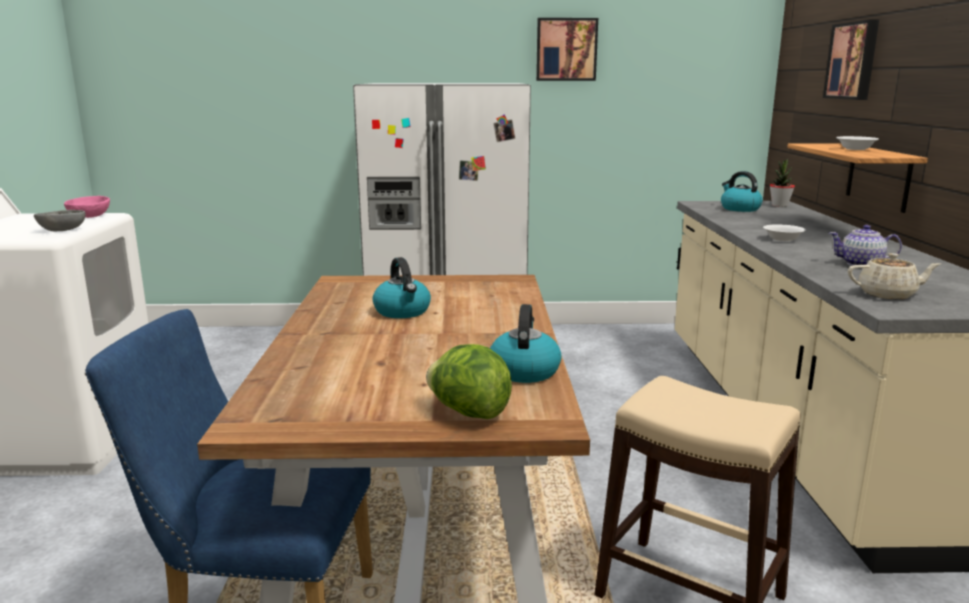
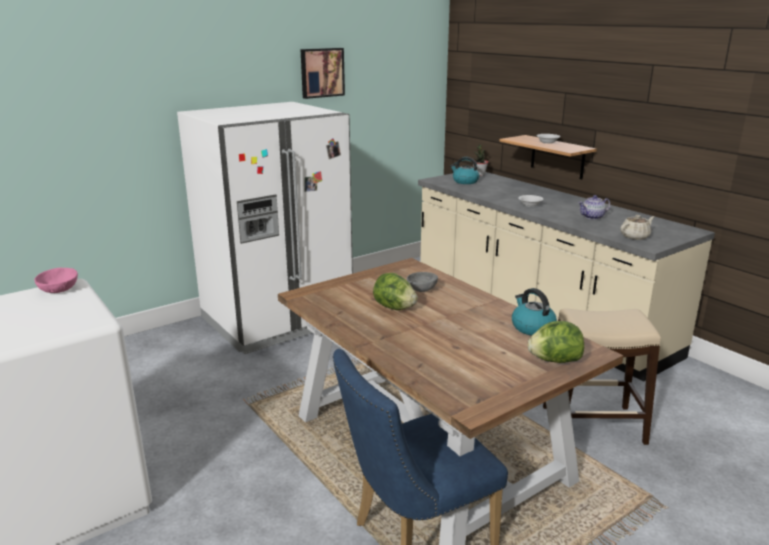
camera: 35 degrees left, 5 degrees up
(62, 230) = (84, 311): grey bowl -> grey bowl (421, 289)
(403, 311) = (394, 308): kettle -> lettuce
(853, 61) = (526, 83): picture -> none

